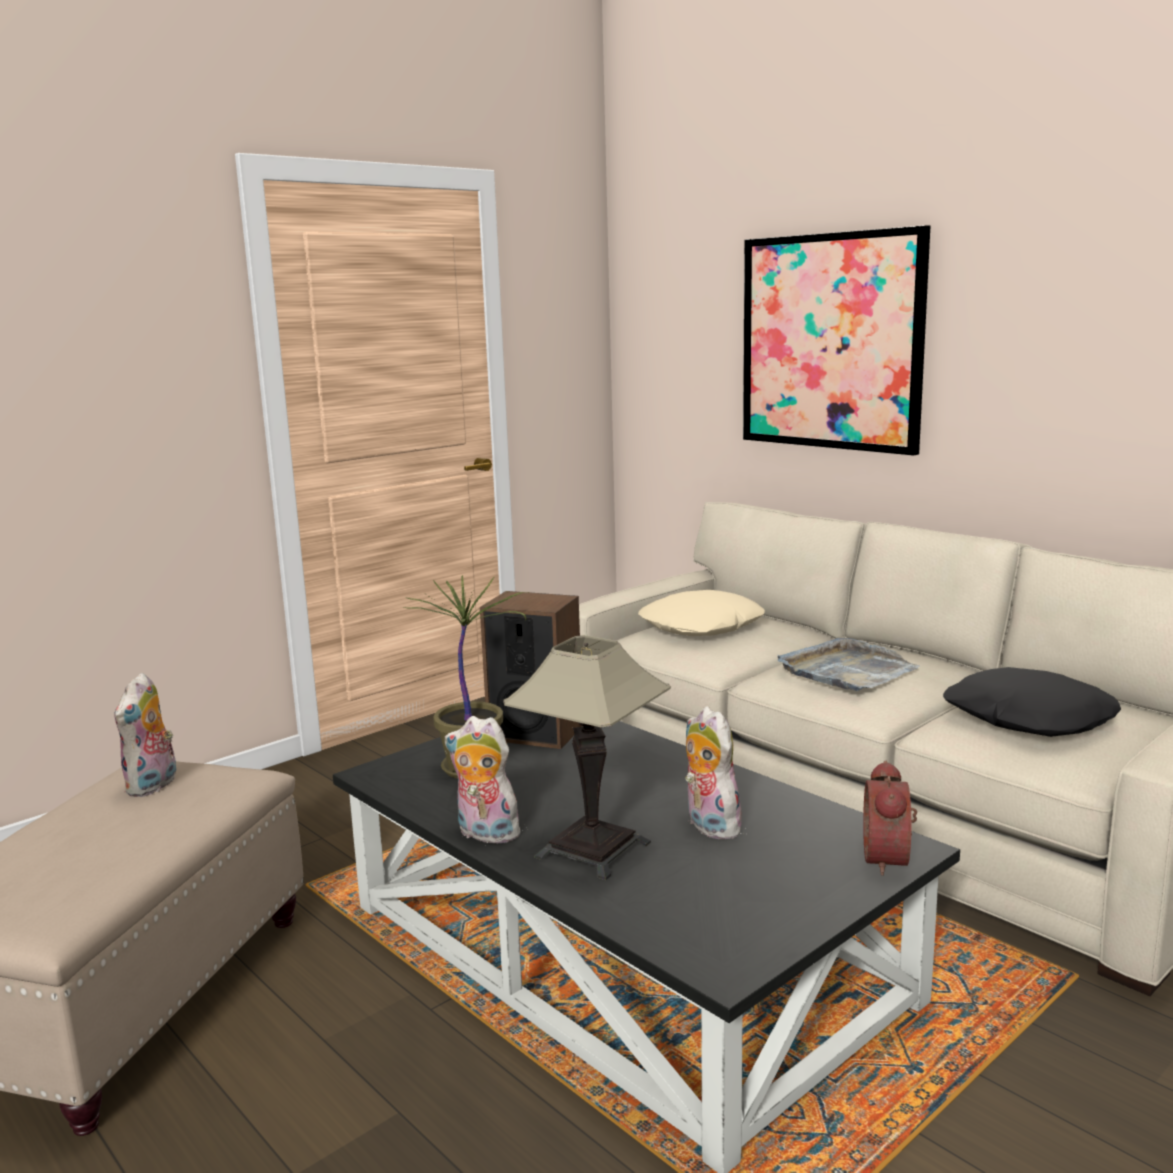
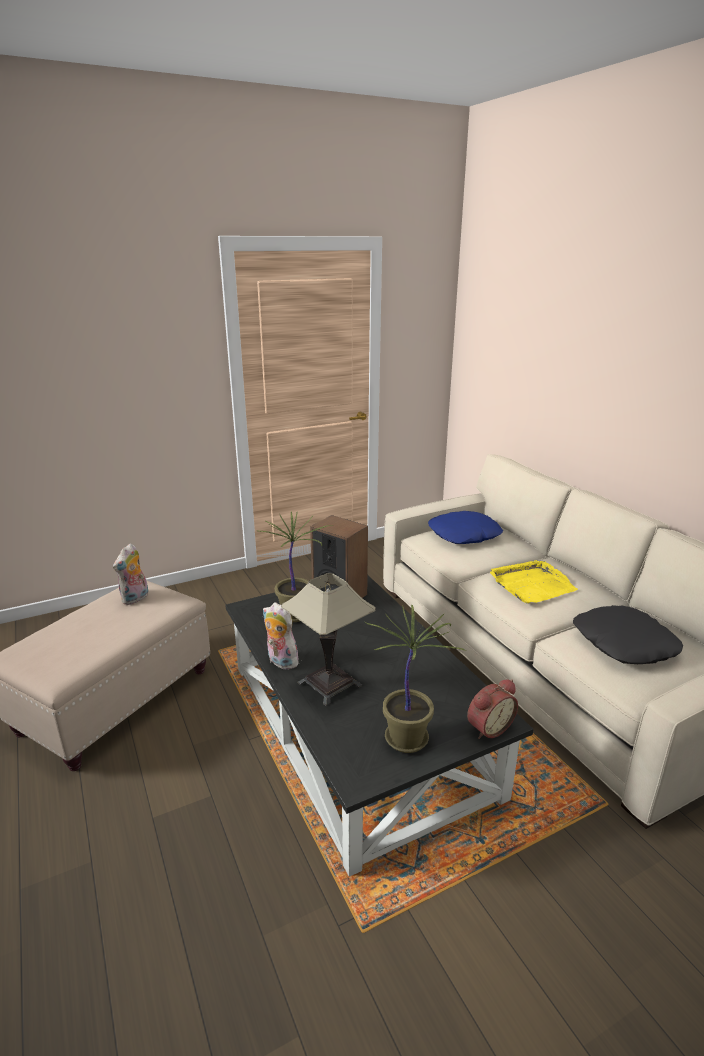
camera: 15 degrees right, 10 degrees up
(702, 627) = (464, 535): beige pillow -> blue pillow
(708, 826) = (399, 680): plush toy -> none
(770, 896) = (407, 737): none -> potted plant
(831, 342) = (573, 367): picture -> none
(847, 671) = (531, 585): grey tray -> yellow tray
(890, 859) = (488, 727): alarm clock -> alarm clock turned 150 degrees counterclockwise

